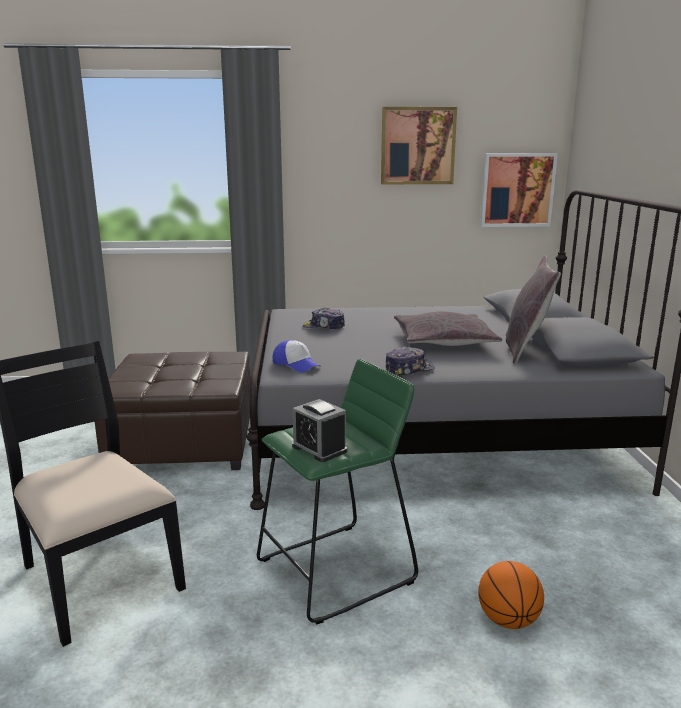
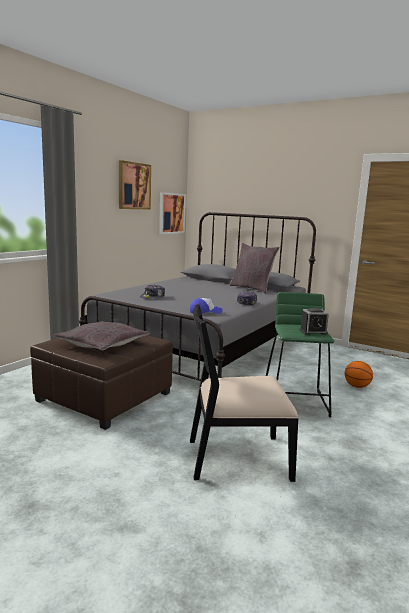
camera: 55 degrees left, 5 degrees down
(444, 341) = (218, 291): grey pillow -> grey pillow (102, 344)

